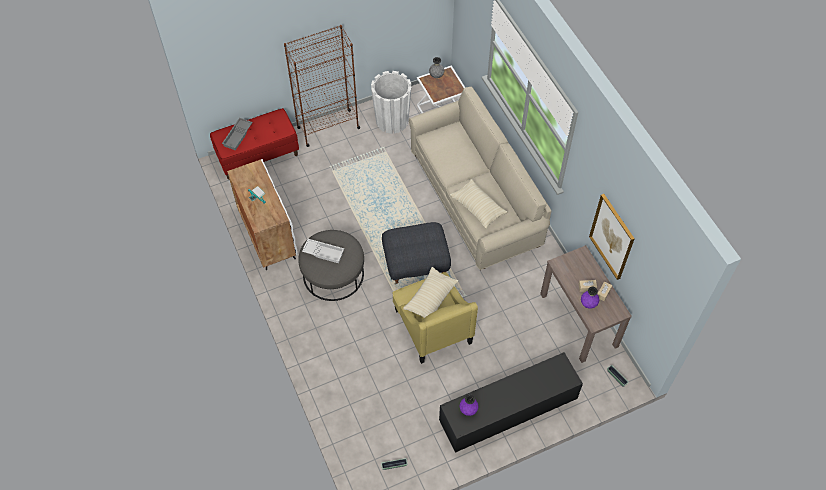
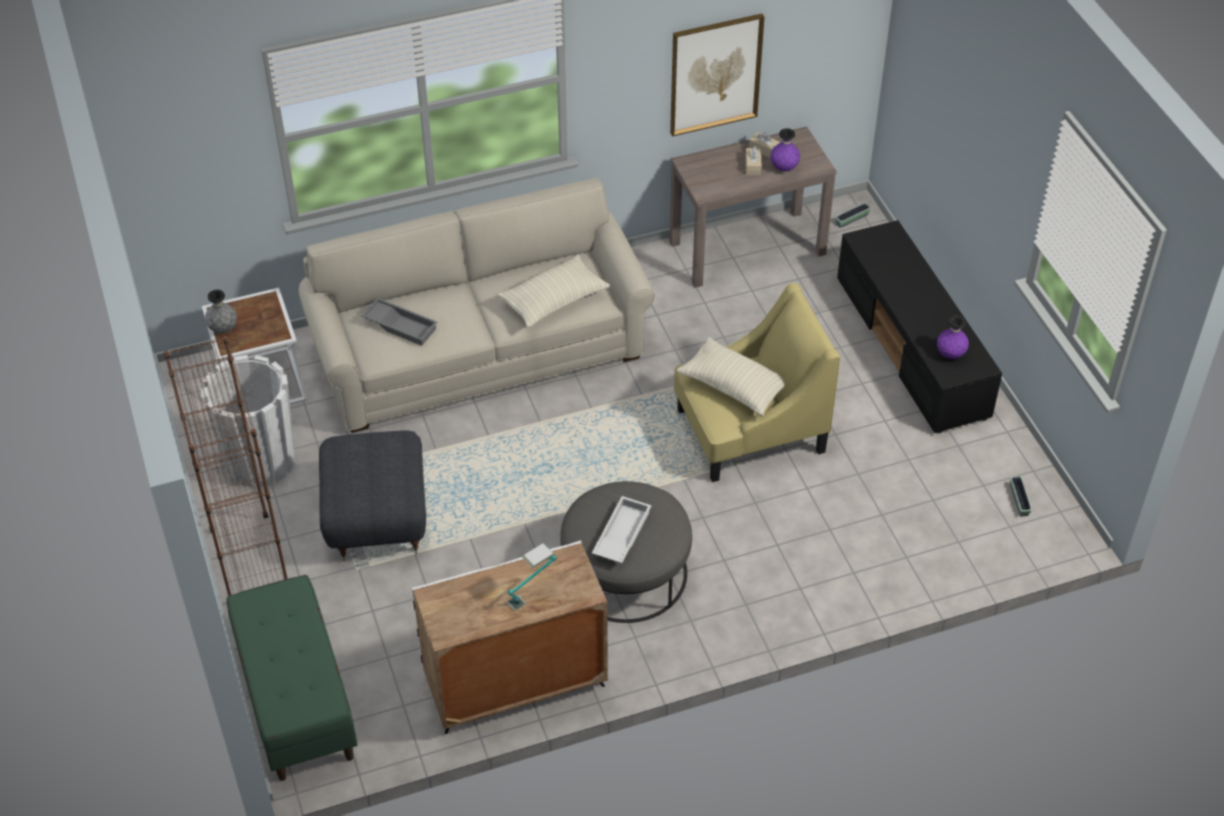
camera: 85 degrees left, 10 degrees down
(238, 136) = (289, 681): grey tray -> grey tray (401, 325)
(258, 155) = (296, 700): red bench -> green bench
(416, 263) = (614, 445): grey ottoman -> grey ottoman (376, 518)

